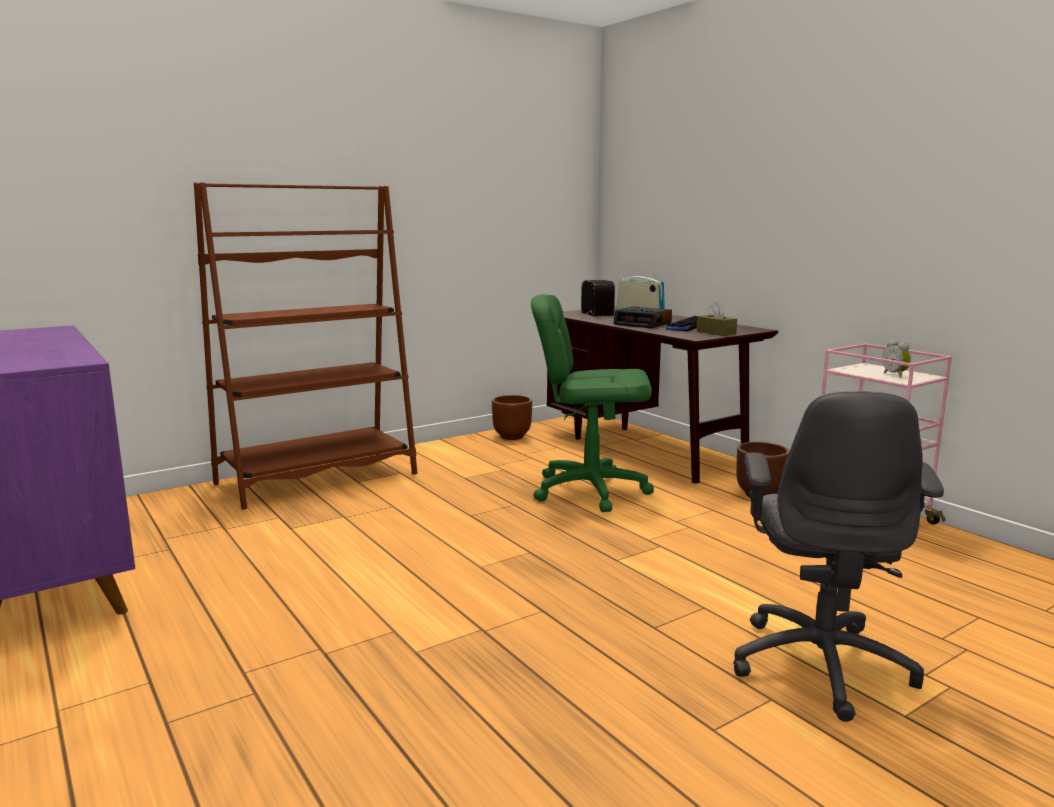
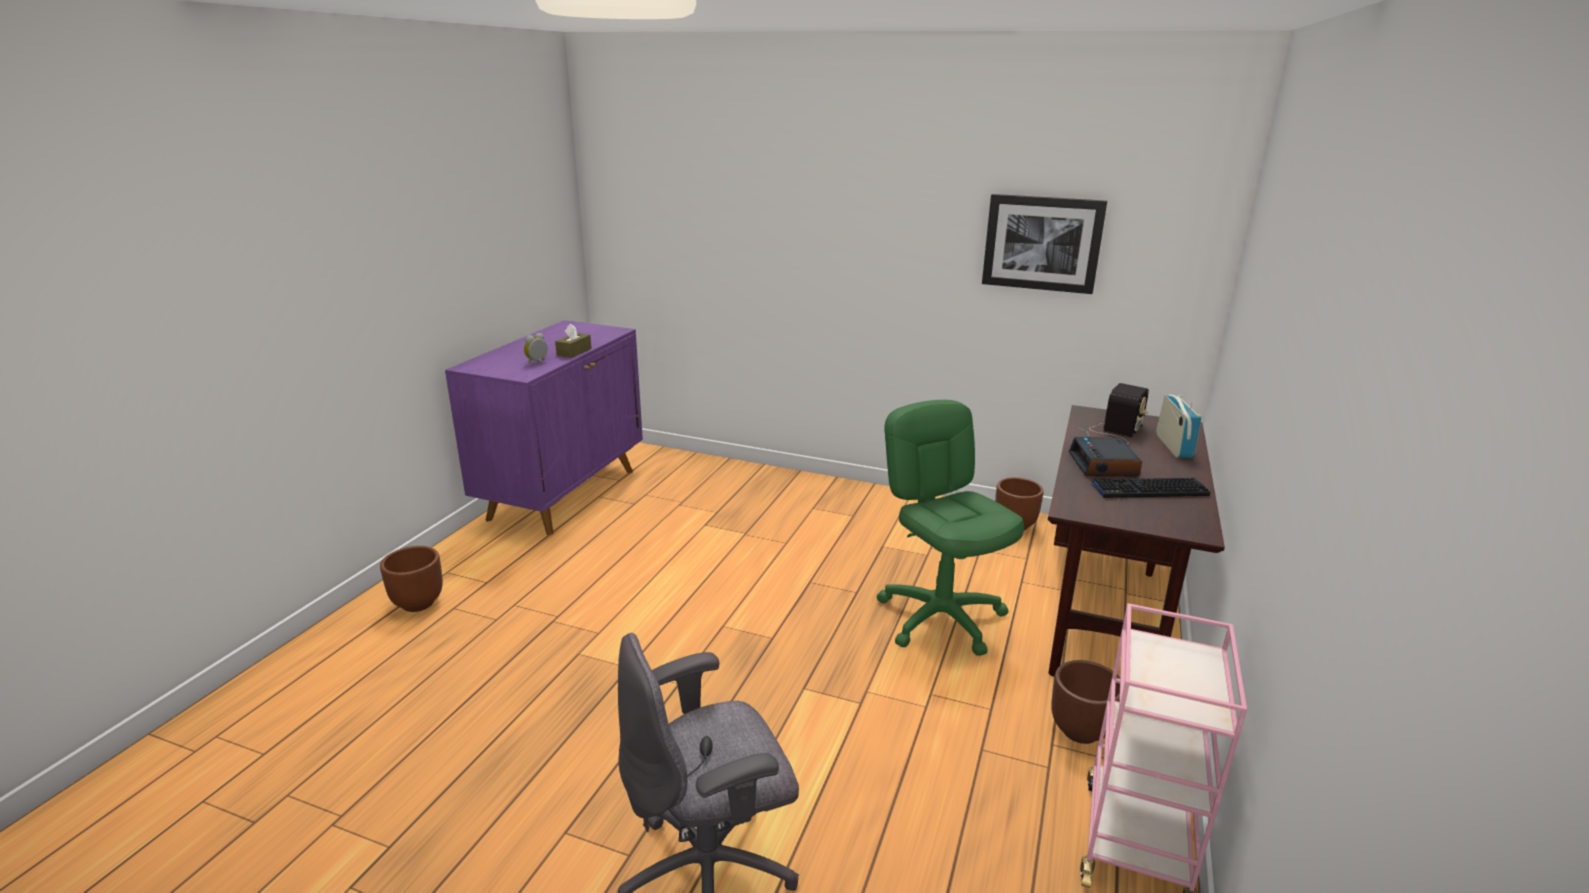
camera: 55 degrees right, 10 degrees up
(94, 753) = (418, 603): none -> brown planter
(317, 479) = (796, 492): brown bookcase -> none
(481, 185) = (1042, 243): none -> picture
(716, 333) = (1123, 514): brown tissue box -> brown tissue box (574, 352)
(895, 375) = (1173, 686): alarm clock -> alarm clock (538, 362)

